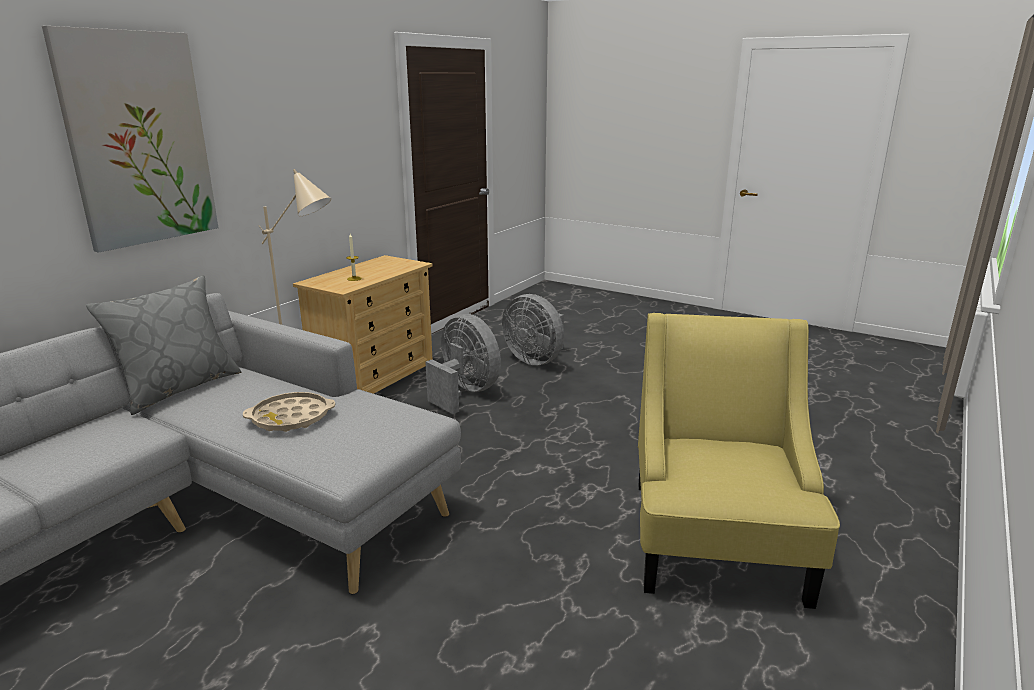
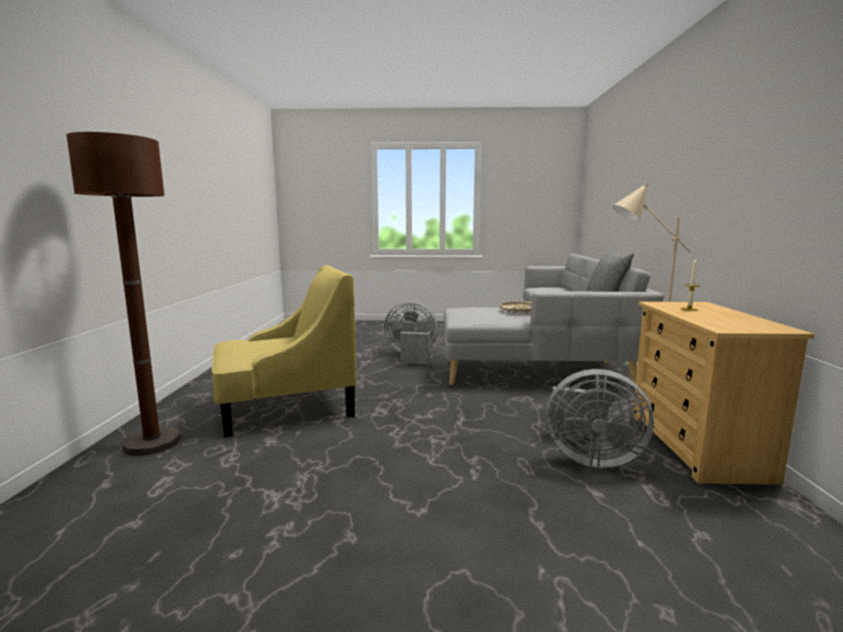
camera: 150 degrees right, 10 degrees down
(139, 139) = (666, 165): picture -> none
(536, 360) = (620, 552): grey fan -> grey fan (411, 356)
(716, 539) = (286, 407): yellow armchair -> yellow armchair turned 90 degrees counterclockwise
(876, 519) = (152, 443): none -> brown floor lamp

